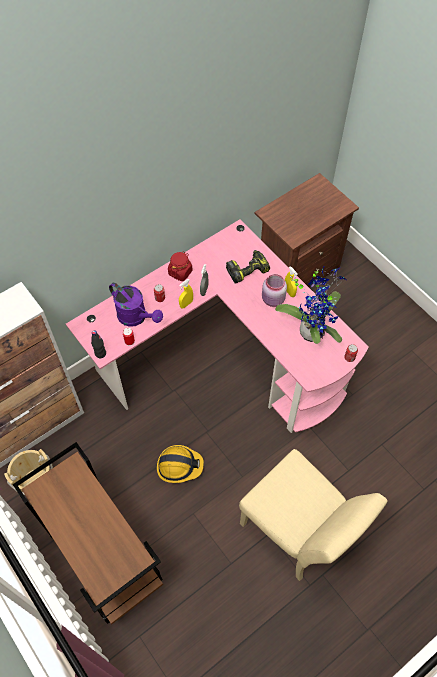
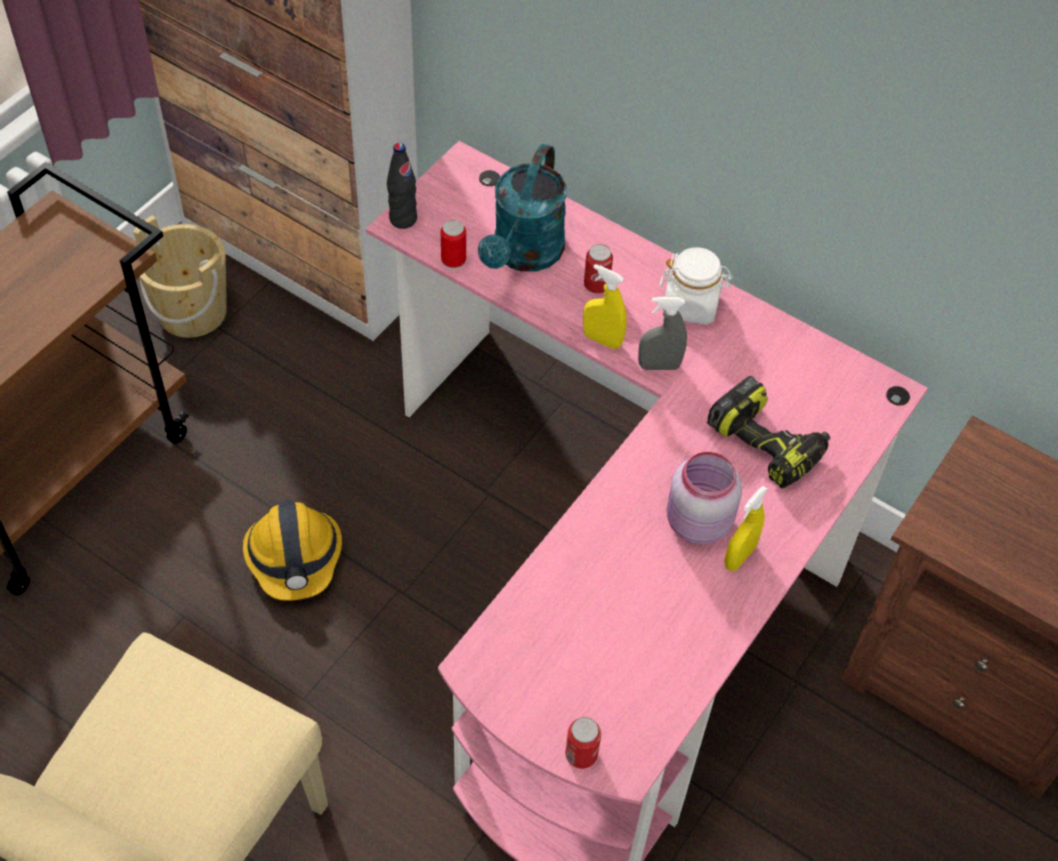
camera: 70 degrees right, 5 degrees down
(136, 317) = (524, 255): purple watering can -> turquoise watering can
(180, 272) = (691, 304): red jar -> white jar
(312, 330) = (638, 639): potted plant -> none

